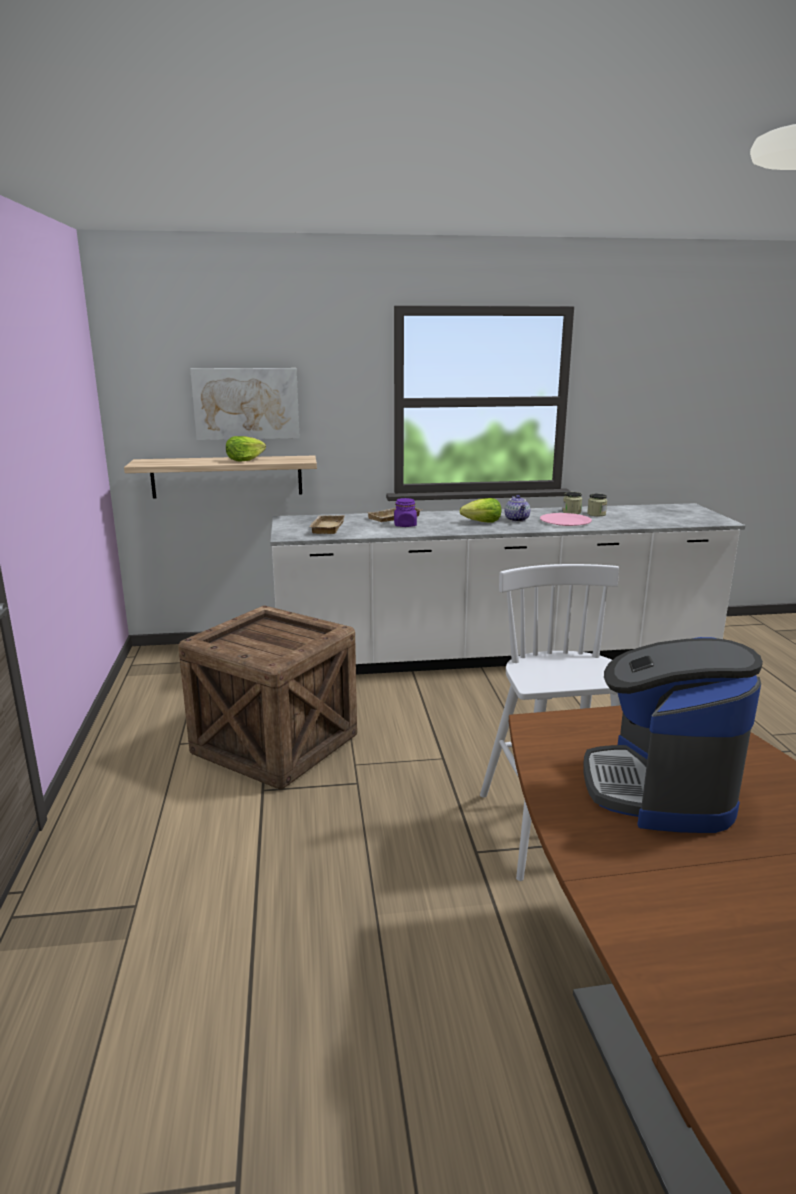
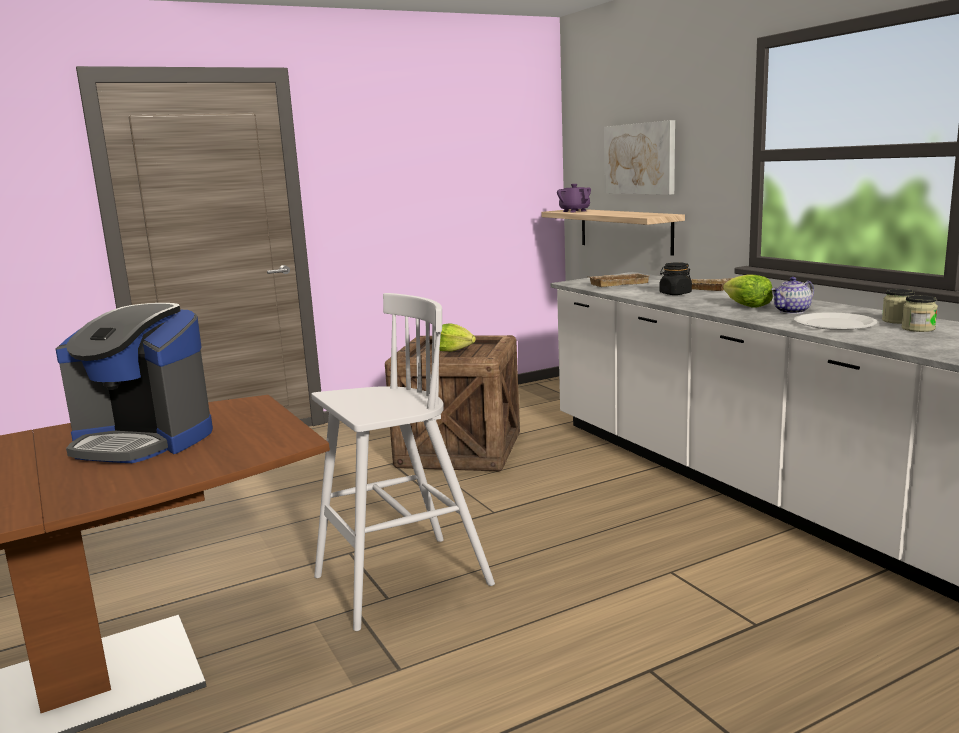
camera: 70 degrees right, 5 degrees down
(170, 462) = (574, 211): none -> purple teapot
(244, 460) = (619, 213): lettuce -> lettuce (454, 350)
(405, 525) = (675, 293): purple jar -> black jar
(565, 521) = (834, 324): pink plate -> white plate
(660, 789) = (143, 441): coffee machine -> coffee machine turned 150 degrees counterclockwise

